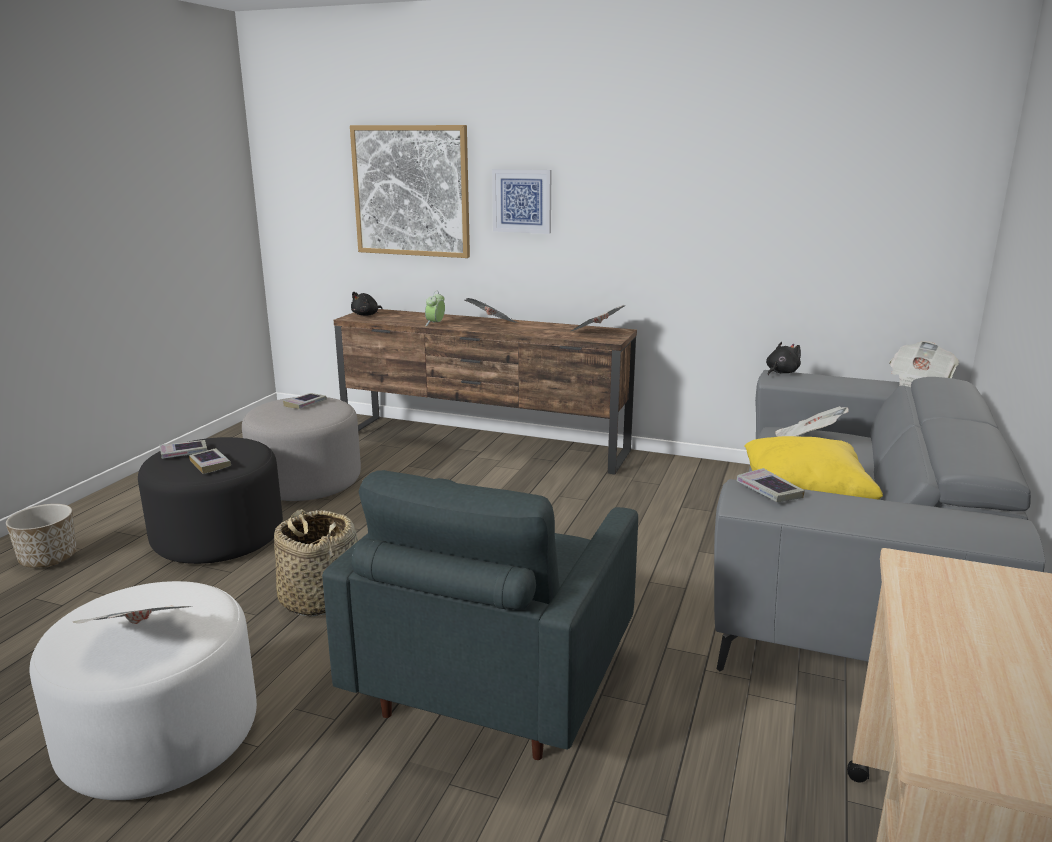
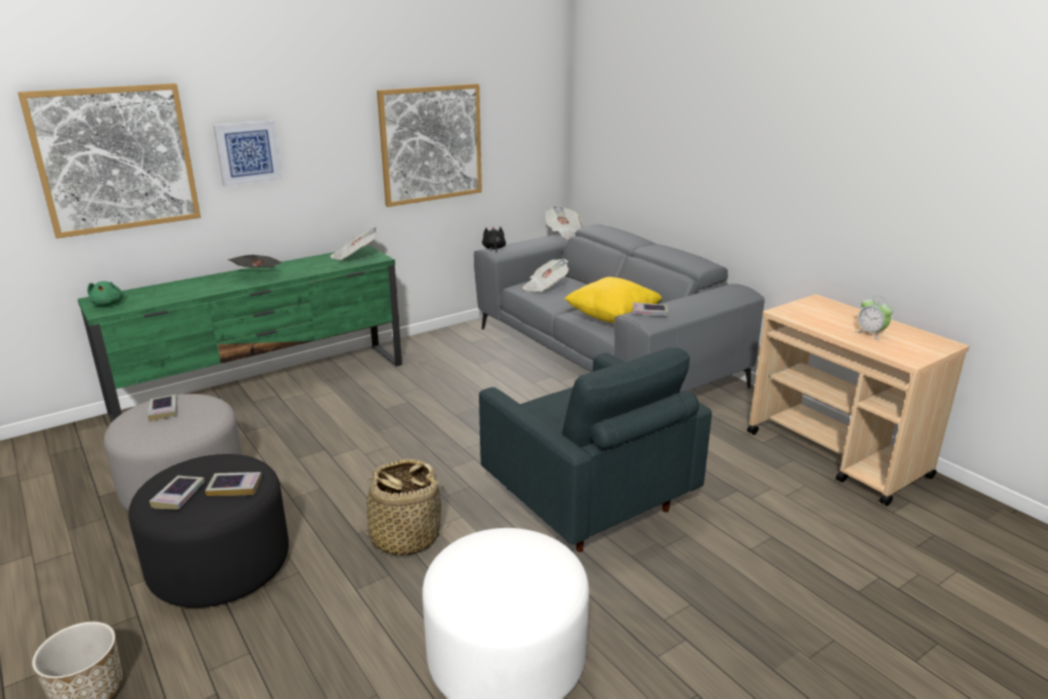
camera: 55 degrees left, 5 degrees up
(142, 637) = (531, 572): newspaper -> none
(366, 315) = (108, 304): black plush toy -> green plush toy
(435, 324) = (207, 290): alarm clock -> alarm clock (871, 334)
(484, 444) = (266, 388): brown tv stand -> green tv stand
(741, 221) = (431, 144): none -> picture

